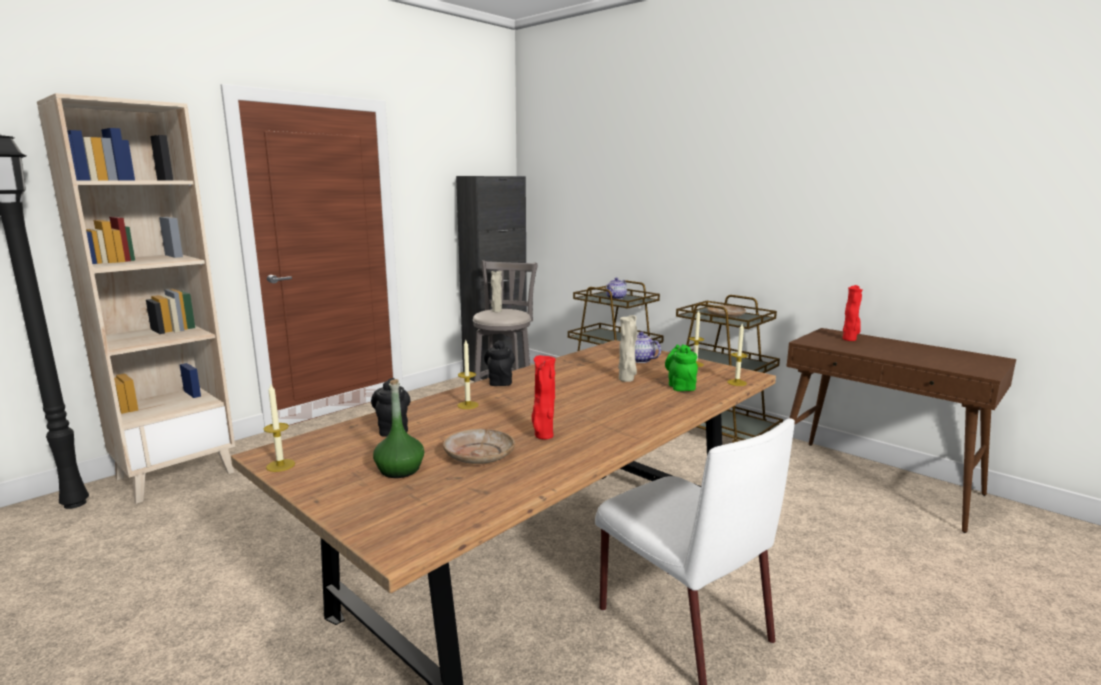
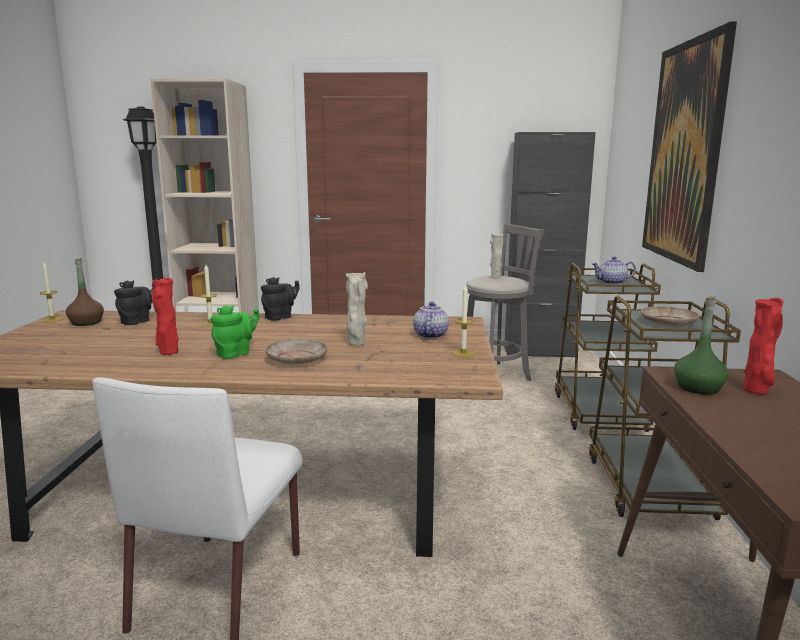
camera: 50 degrees right, 0 degrees up
(341, 451) = (86, 322): none -> brown bottle
(399, 470) = (66, 339): green bottle -> green bottle (698, 388)
(479, 455) = (110, 347): beige plate -> beige plate (297, 359)
(660, 197) = (684, 153): none -> picture
(680, 386) = (373, 362): green teapot -> green teapot (236, 353)
(737, 382) = (432, 378): candle -> none

